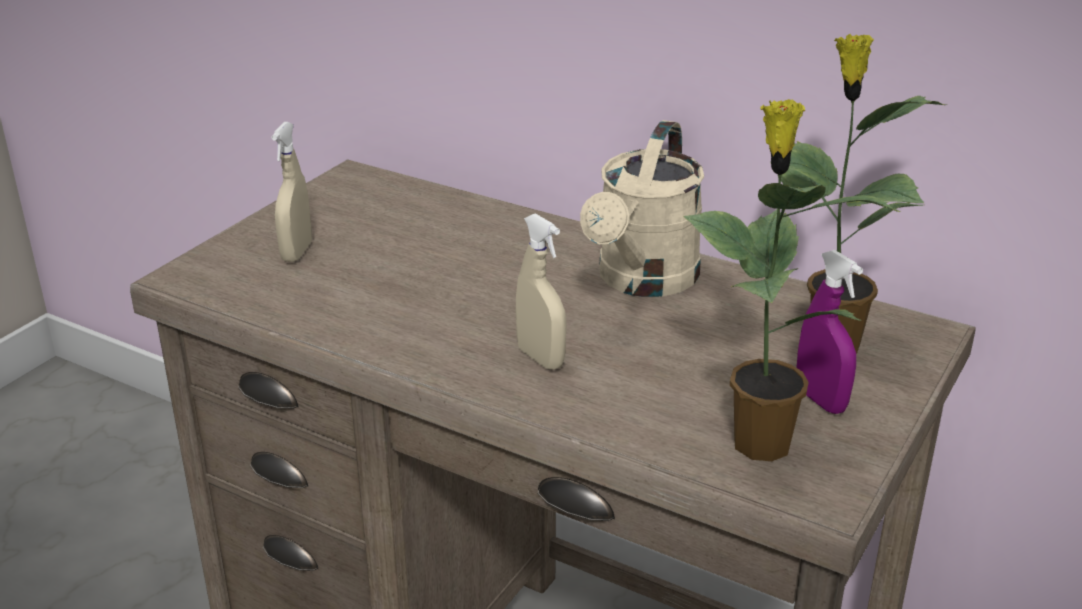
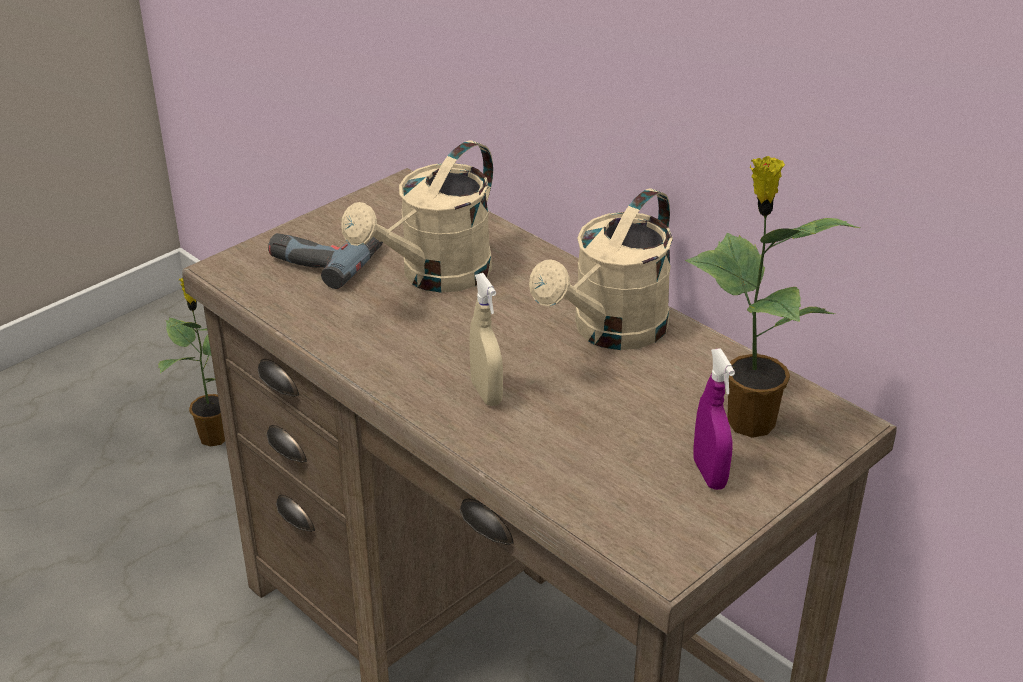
camera: 15 degrees right, 5 degrees up
(297, 252) = (326, 258): beige spray bottle -> power drill
(427, 254) = (435, 276): none -> beige watering can
(758, 441) = (634, 502): potted plant -> potted plant (213, 435)

